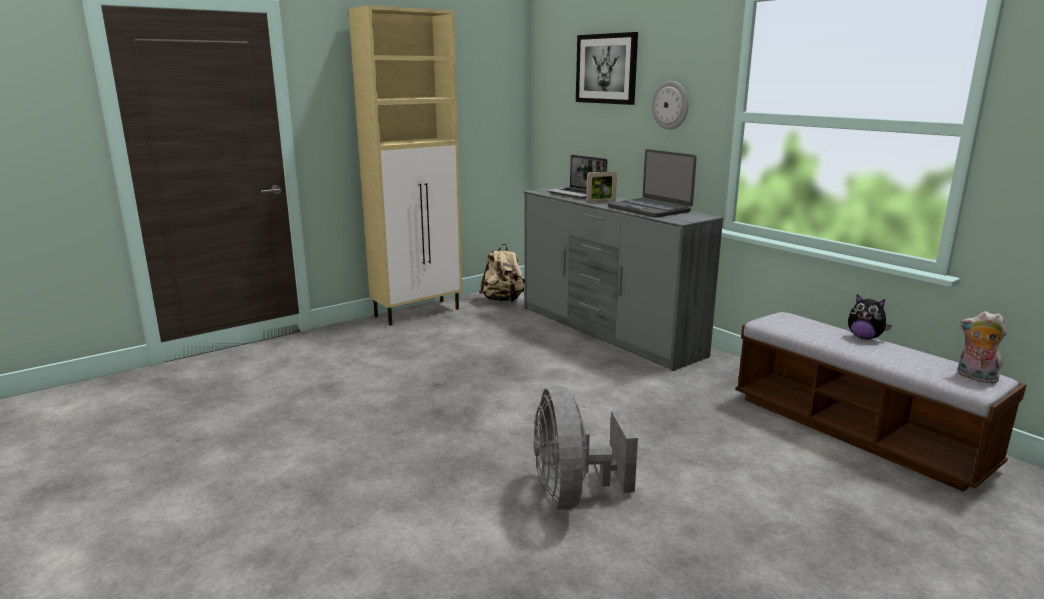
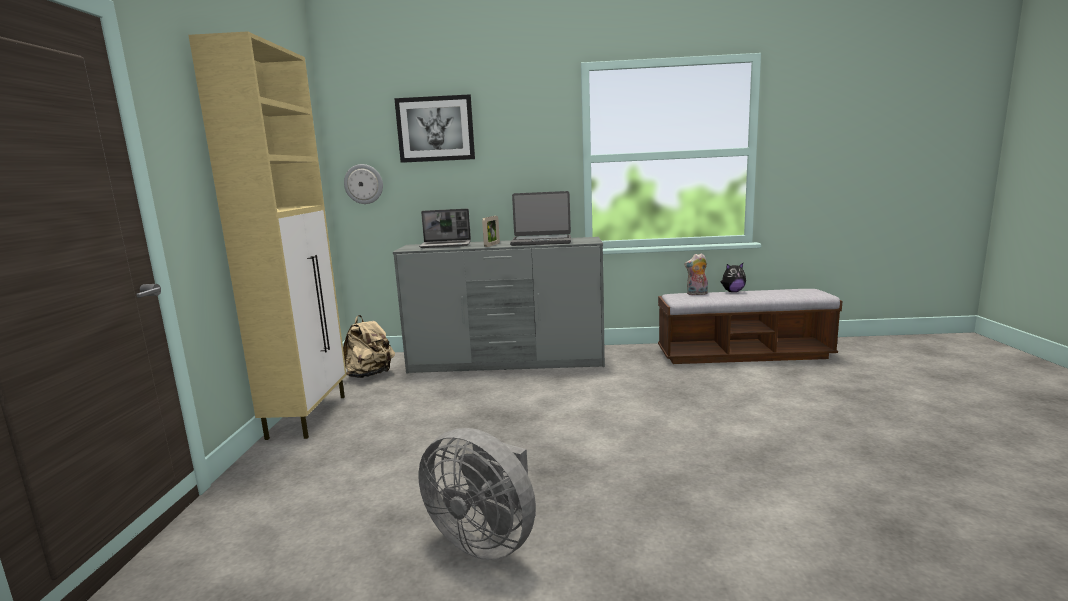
camera: 50 degrees left, 5 degrees down
(573, 495) = (751, 459): grey fan -> grey fan (485, 540)
(670, 105) = (516, 156): wall clock -> wall clock (363, 184)
(974, 377) = (811, 291): plush toy -> plush toy (697, 294)

